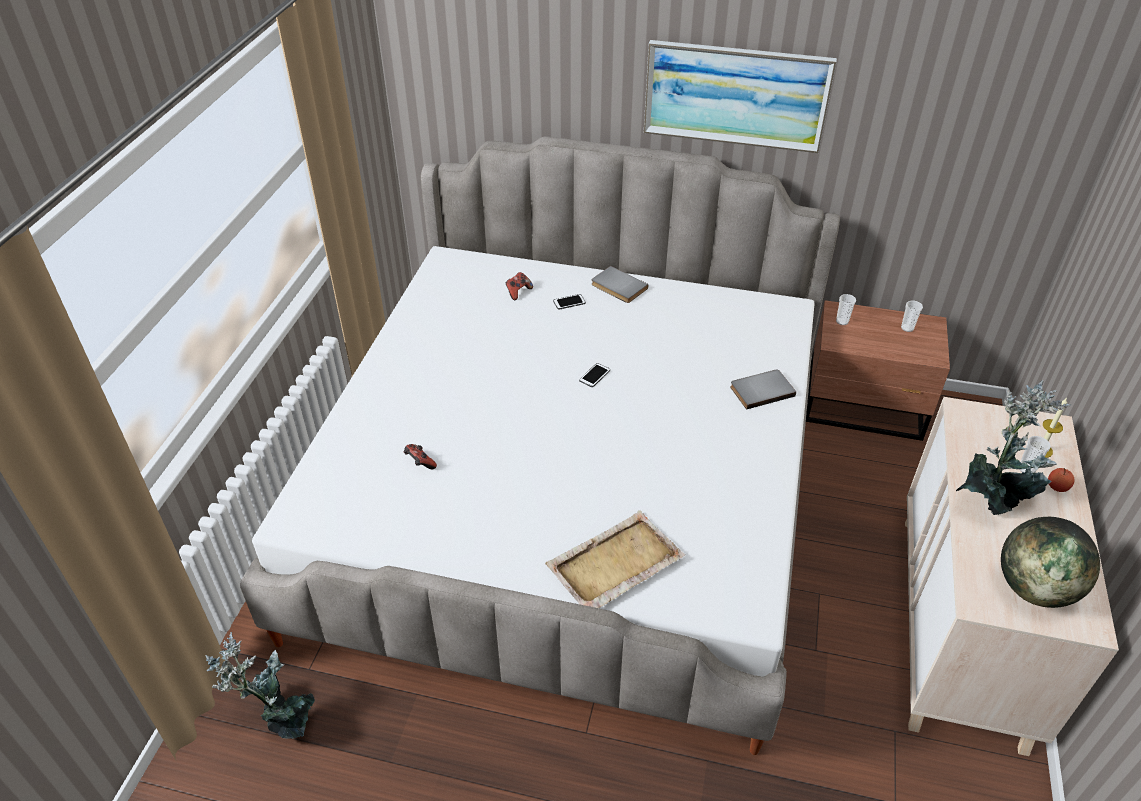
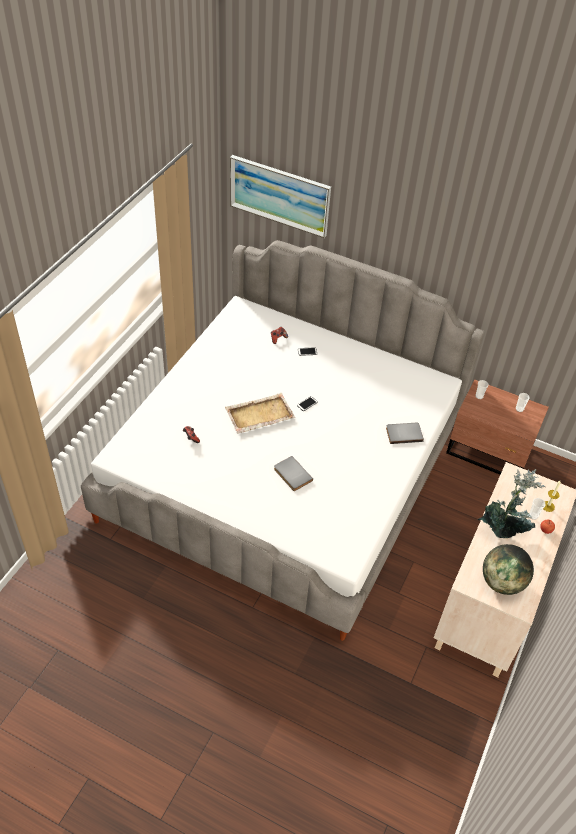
camera: 10 degrees right, 5 degrees up
(280, 719) = (89, 562): potted plant -> none
(614, 564) = (281, 518): beige tray -> beige tray (259, 414)
(618, 287) = (341, 347): grey book -> grey book (291, 475)
(736, 95) = (428, 248): picture -> picture (279, 195)

